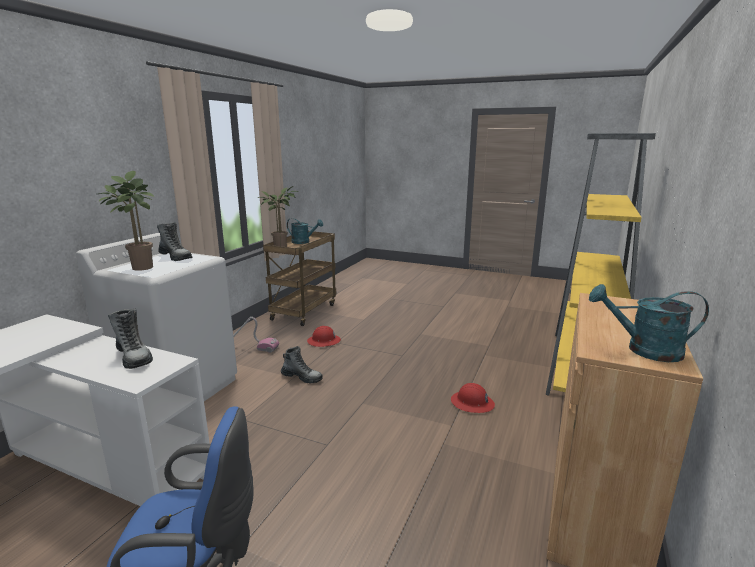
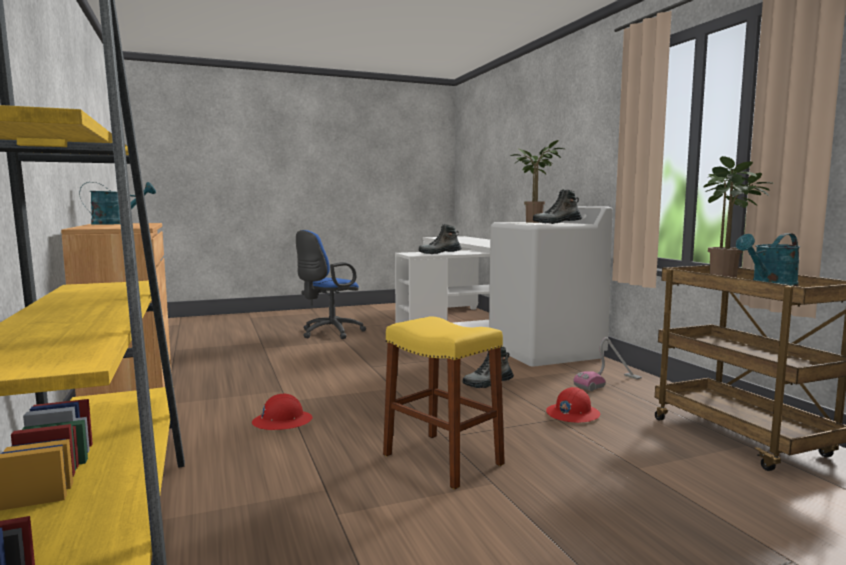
camera: 135 degrees right, 10 degrees down
(422, 347) = (442, 459): none -> yellow stool

